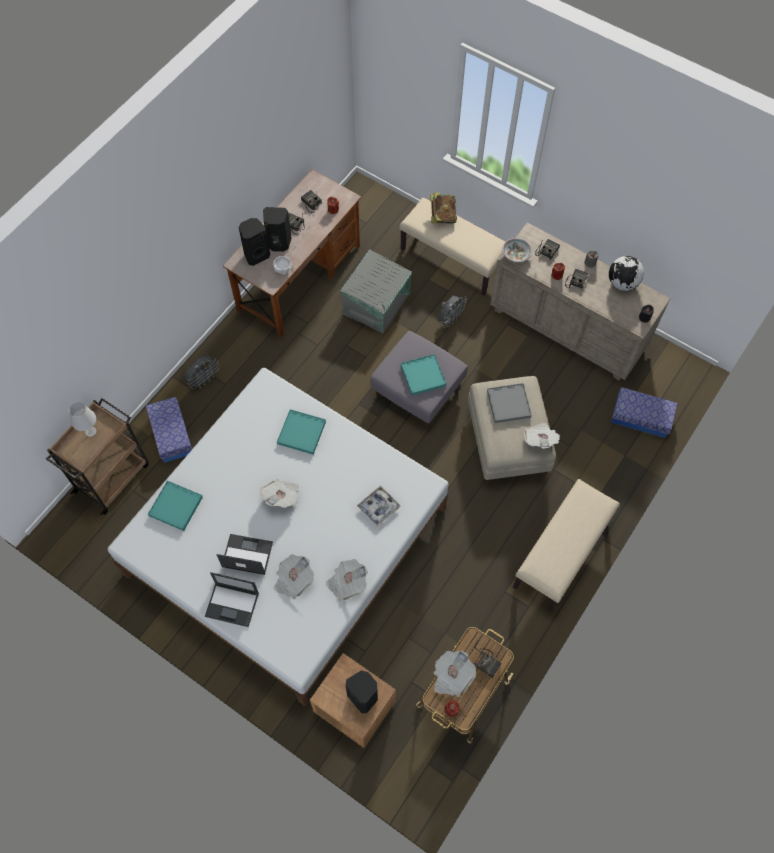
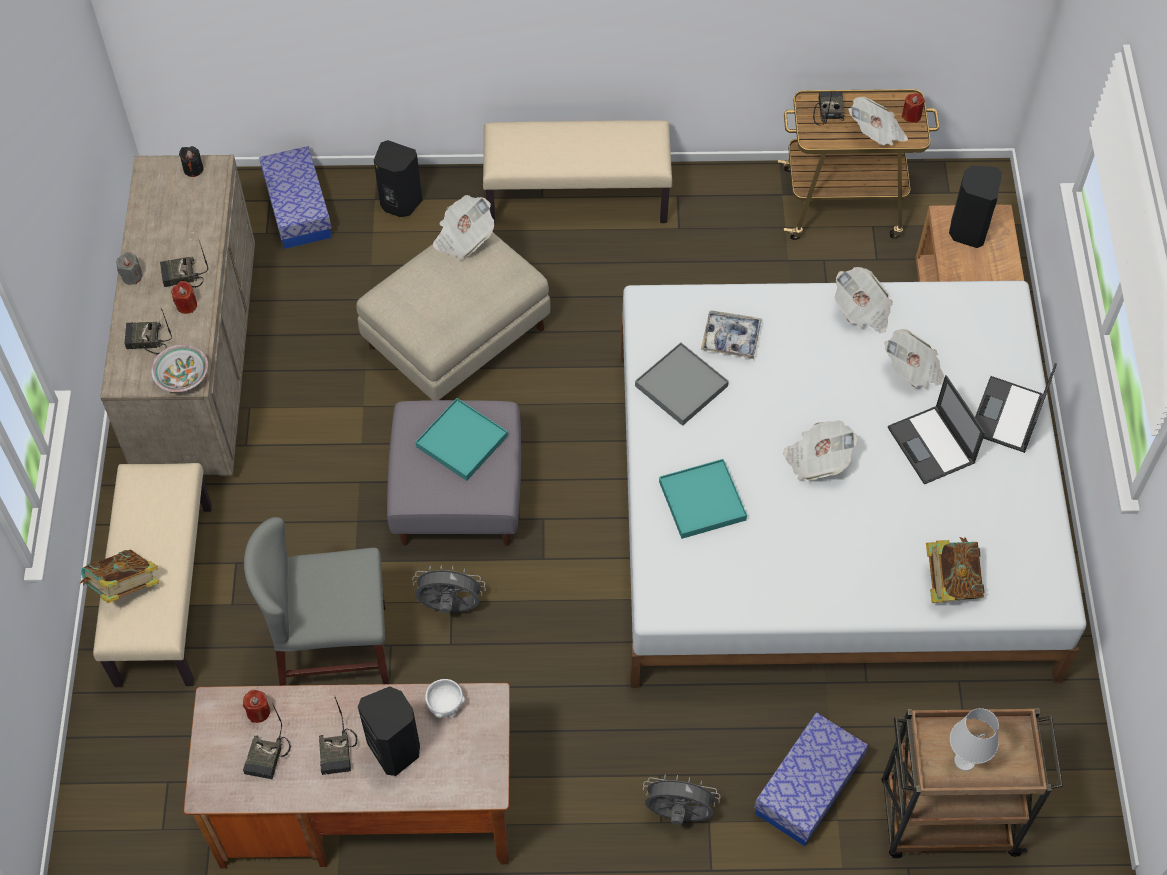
camera: 125 degrees left, 5 degrees down
(176, 506) = (950, 582): turquoise tray -> book
(233, 604) = (1007, 416): laptop -> laptop turned 135 degrees counterclockwise
(256, 255) = (446, 768): black speaker -> black speaker (399, 203)
(377, 303) = (334, 650): grey storage box -> grey chair
(449, 319) = (292, 527): grey fan -> grey fan (449, 608)
(508, 404) = (434, 300): grey tray -> grey tray (681, 386)
(622, 283) = (146, 221): globe -> none

